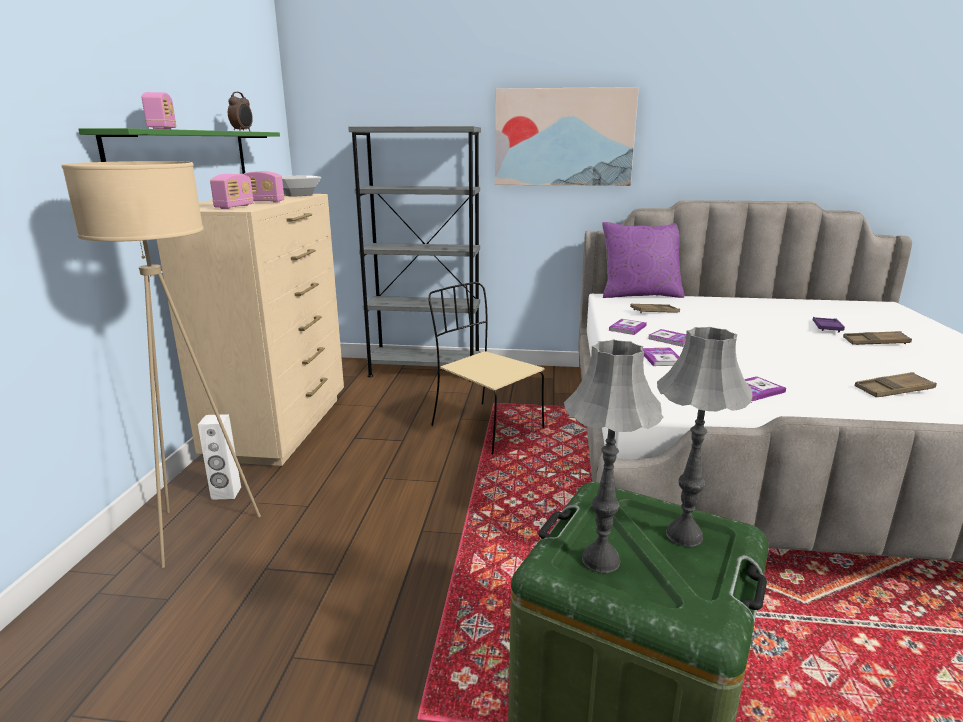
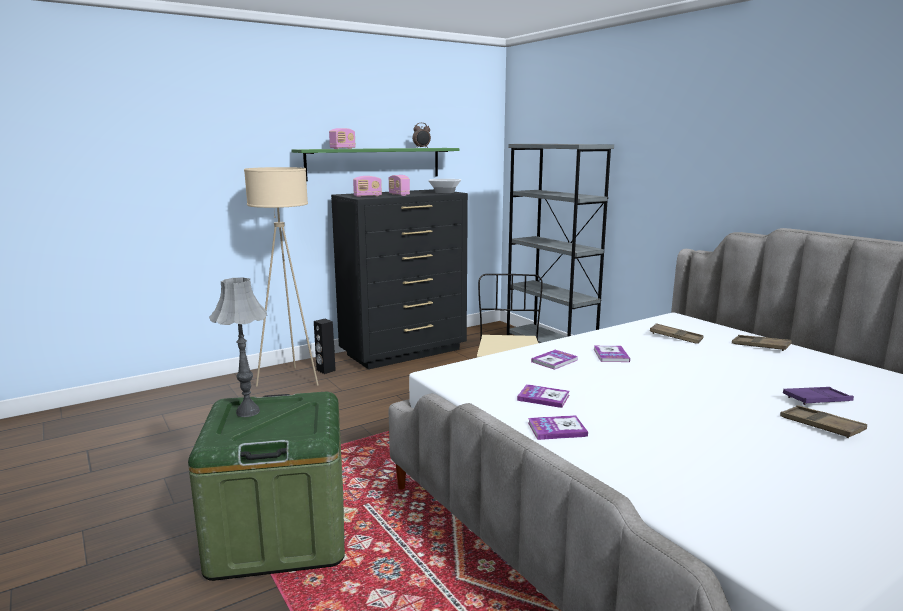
camera: 50 degrees right, 5 degrees down
(226, 493) = (325, 370): white speaker -> black speaker
(282, 427) = (405, 352): beige dresser -> black dresser
(563, 137) = (680, 155): picture -> none
(627, 328) = (605, 339): book -> book (557, 429)
(640, 295) = (716, 324): purple pillow -> none
(683, 535) = (296, 424): grey table lamp -> none
(893, 390) = (662, 446): brown tray -> brown tray (760, 346)

